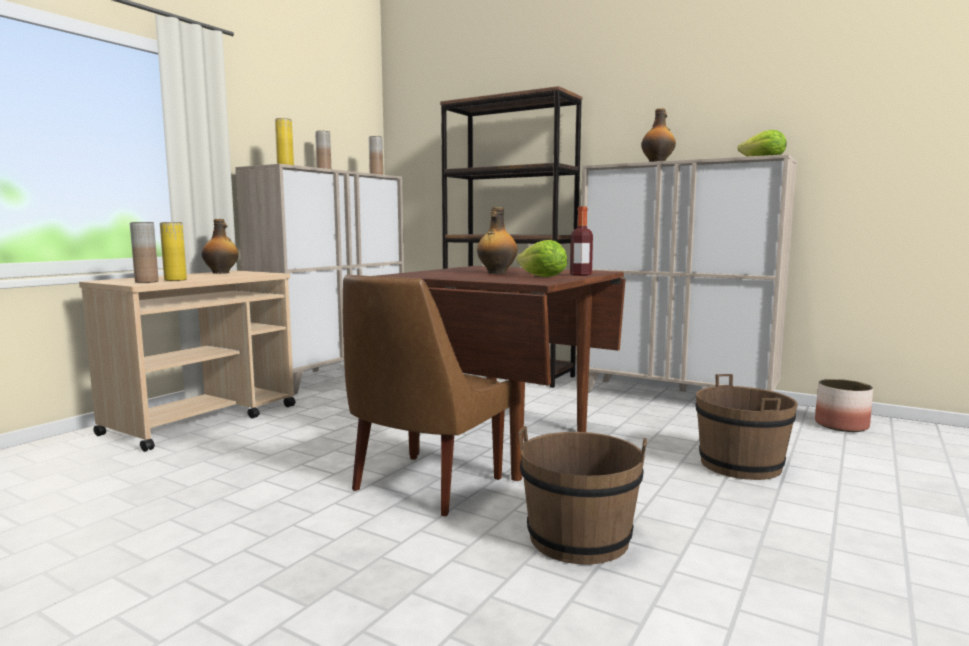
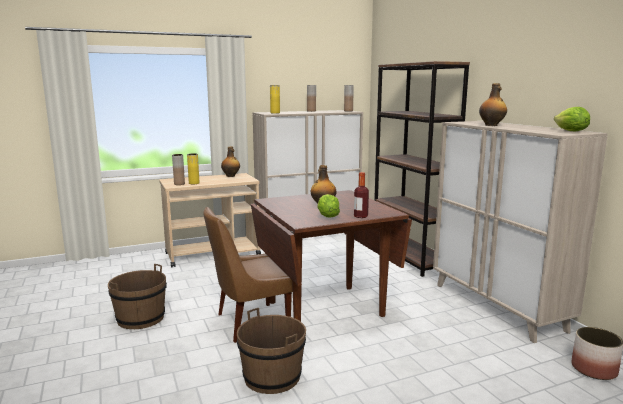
camera: 35 degrees right, 5 degrees up
(740, 465) = (442, 371): brown bucket -> brown bucket (141, 318)

